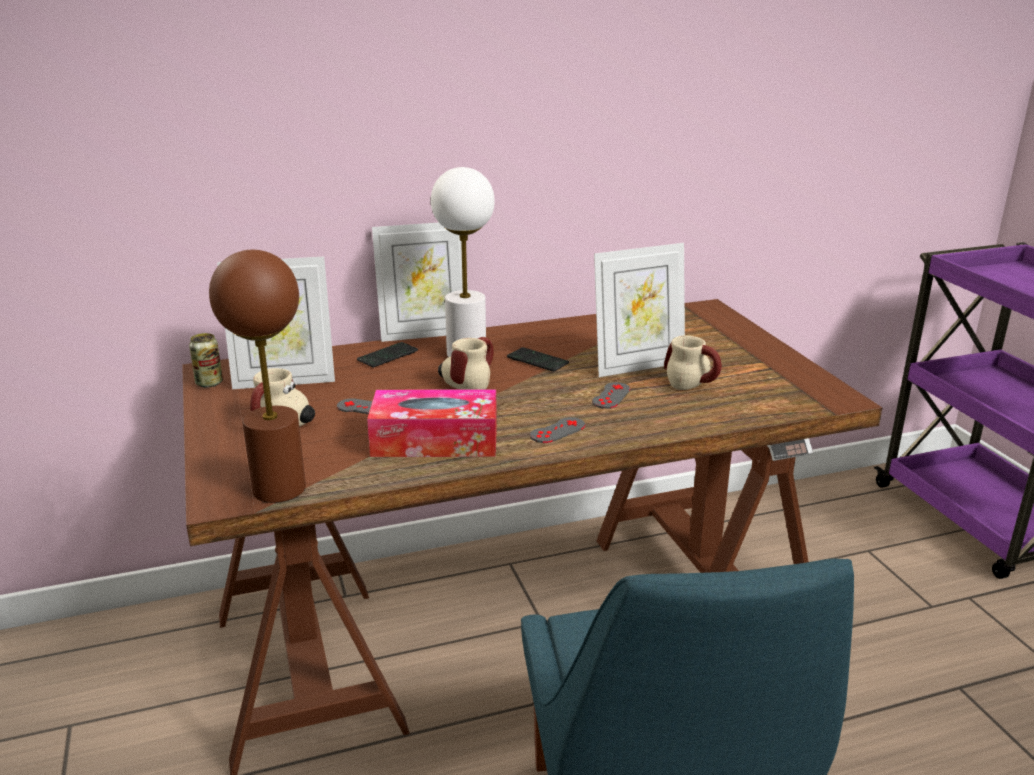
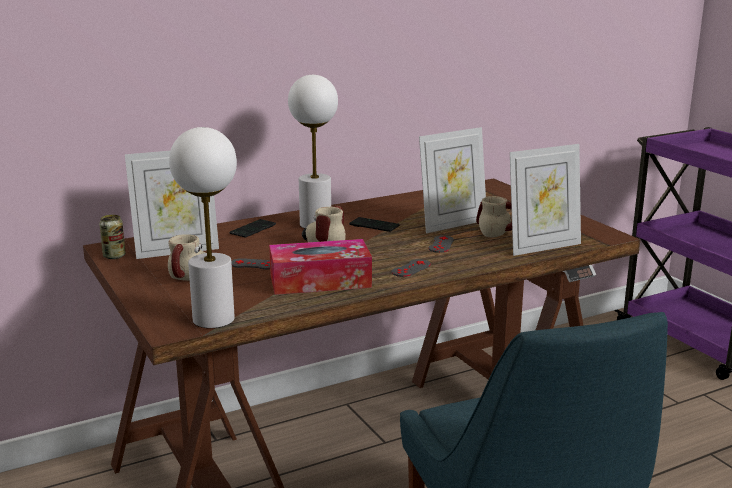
camera: 10 degrees left, 5 degrees down
(279, 489) = (214, 319): brown table lamp -> white table lamp
(424, 334) = (275, 213): picture frame -> picture frame (542, 247)

